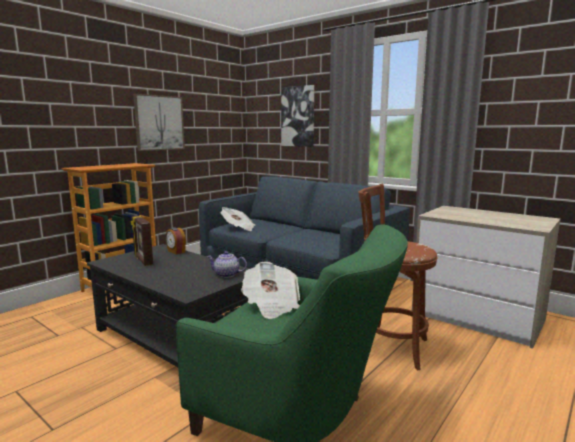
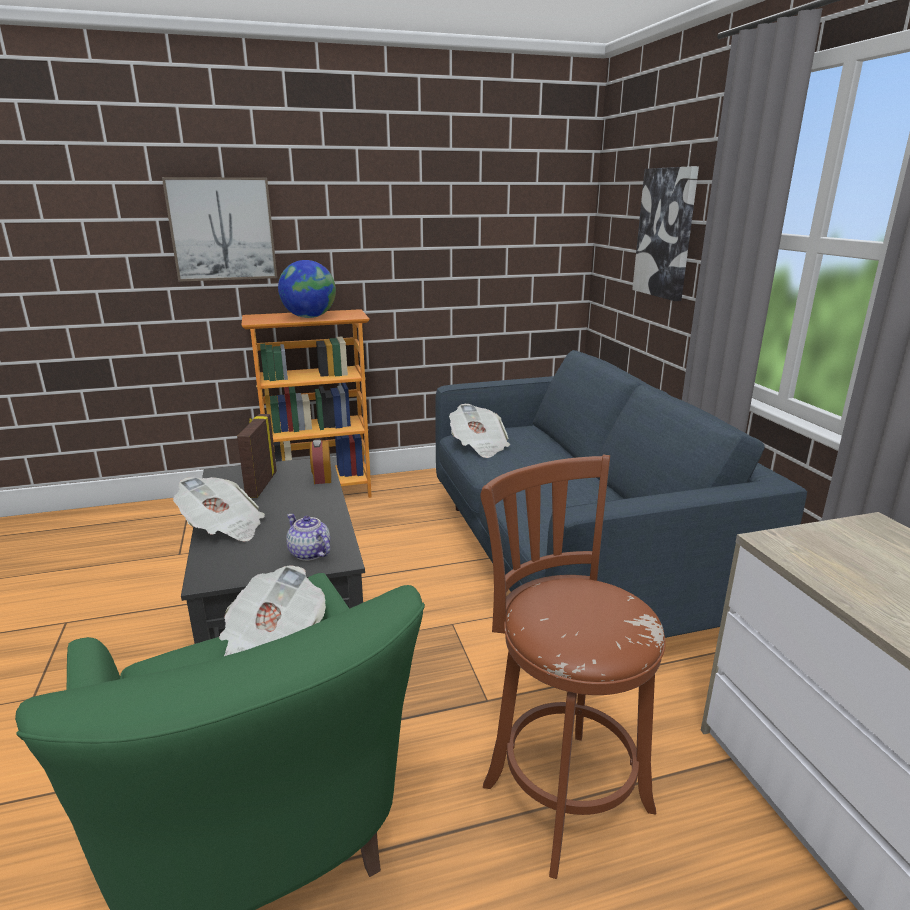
camera: 35 degrees right, 10 degrees up
(115, 166) = (309, 317): none -> globe
(156, 278) = (224, 528): none -> newspaper
(159, 123) = (408, 241): picture -> picture (222, 229)

